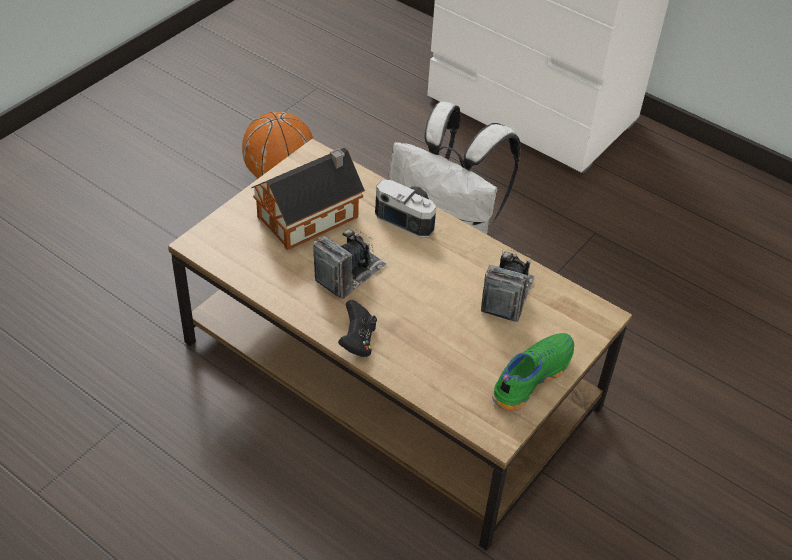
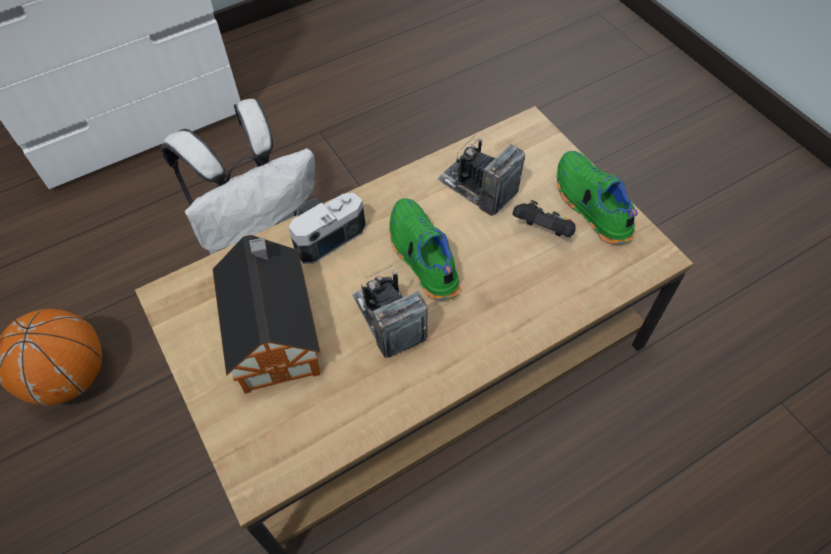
camera: 65 degrees left, 10 degrees up
(358, 341) = (496, 342): black game controller -> black game controller (543, 230)
(415, 278) = (421, 257): none -> green shoe

